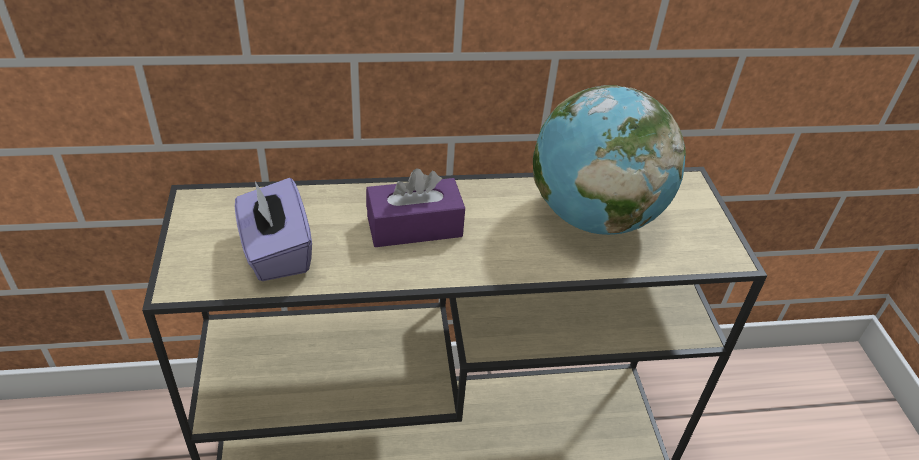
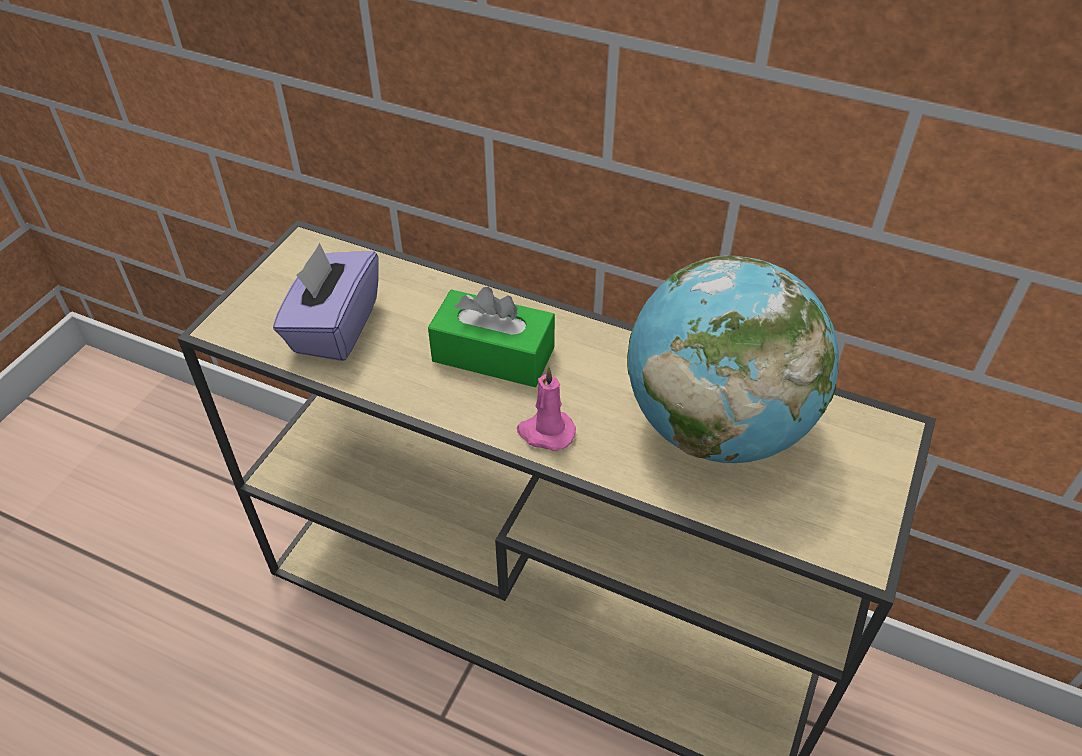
camera: 35 degrees right, 5 degrees up
(414, 226) = (493, 354): purple tissue box -> green tissue box
(494, 262) = (545, 432): none -> pink candle

